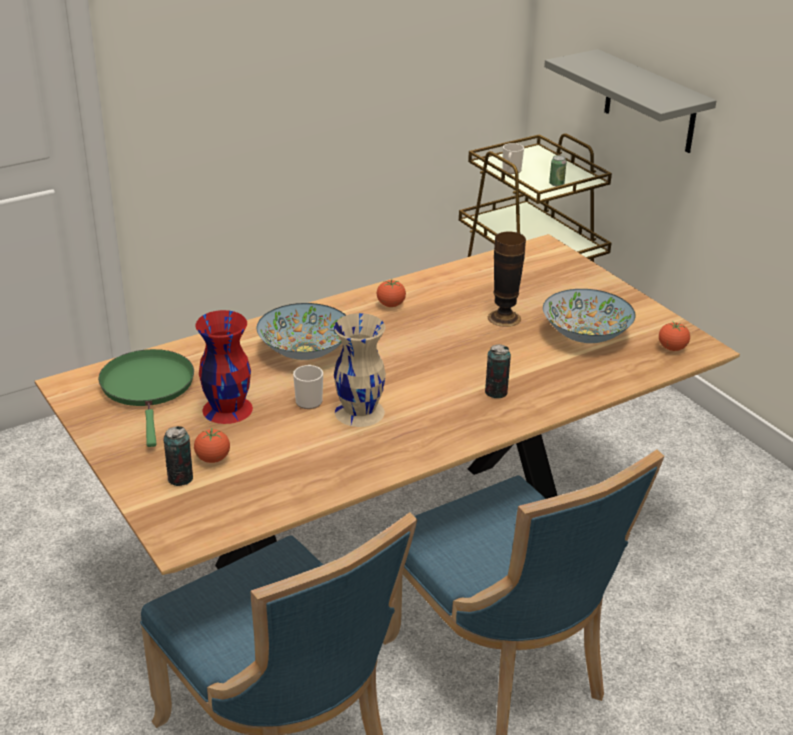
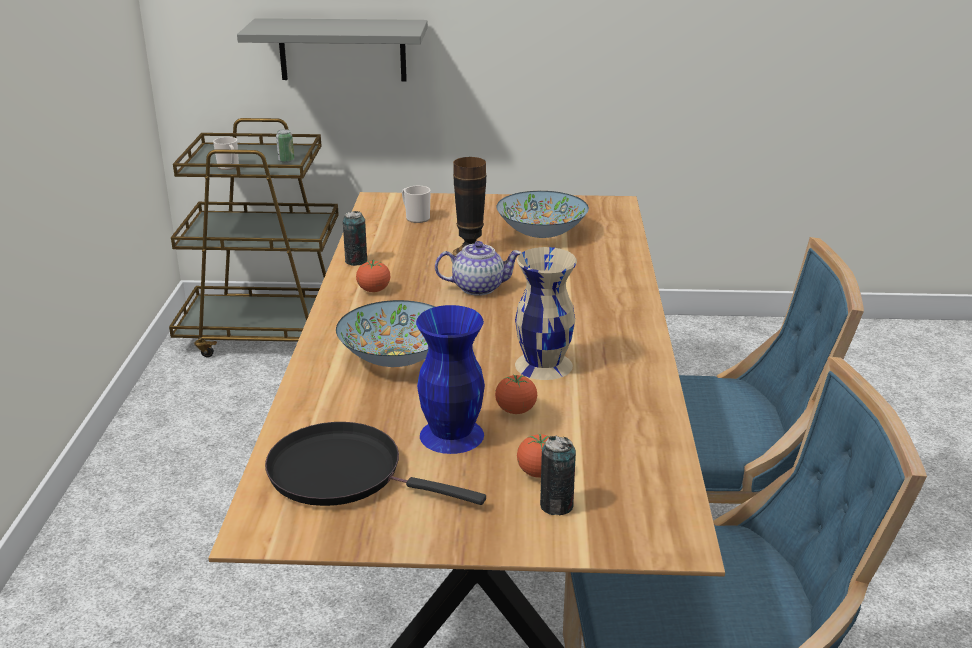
camera: 55 degrees left, 5 degrees down
(148, 388) = (344, 473): green frying pan -> black frying pan
(226, 409) = (450, 435): red vase -> blue vase
(309, 399) = (490, 383): mug -> mug (415, 218)
(448, 343) = (478, 287): none -> teapot
(496, 392) = (584, 295): can -> can (356, 261)
(672, 348) = (601, 212): tomato -> tomato (515, 410)

